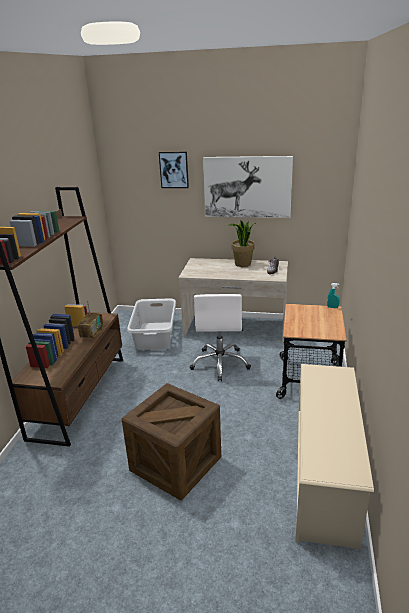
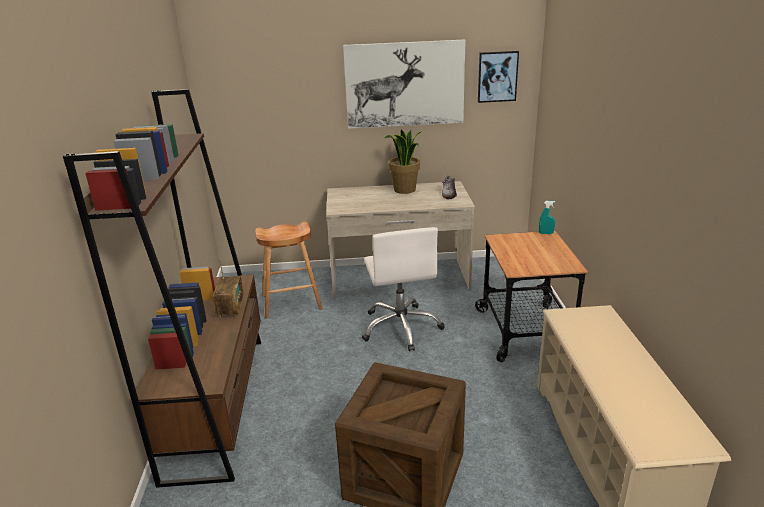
camera: 15 degrees left, 0 degrees up
(154, 336) = (291, 302): grey laundry basket -> brown stool
(174, 169) = (301, 64): picture -> picture (497, 76)

